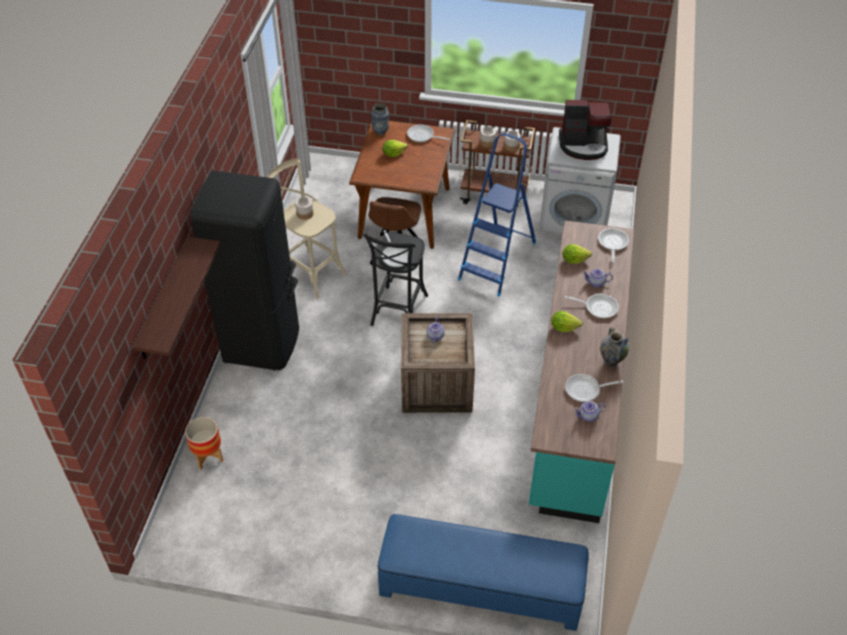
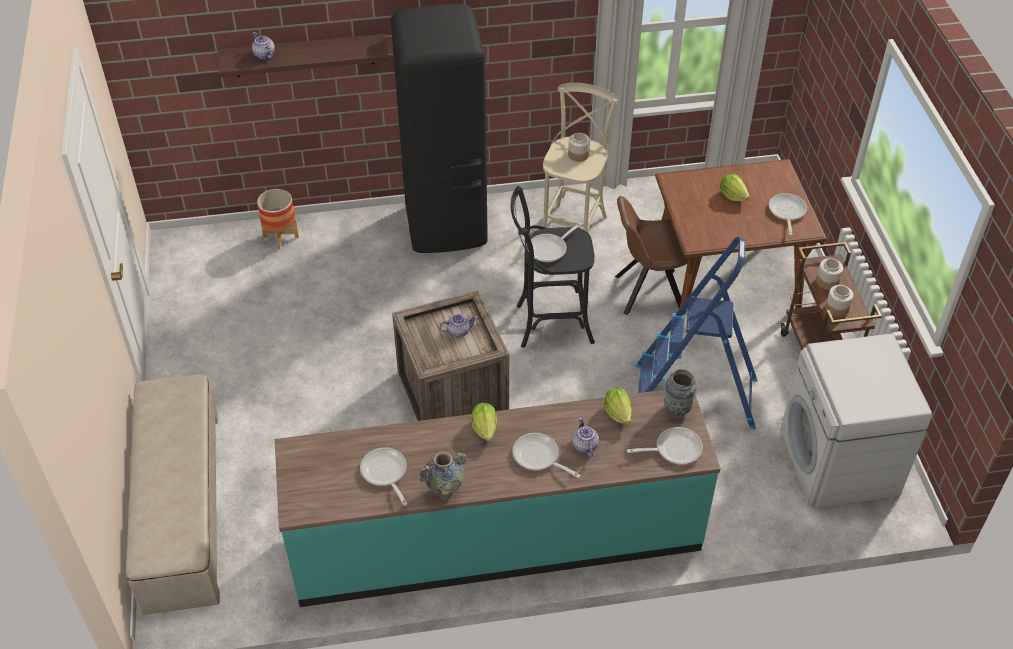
camera: 70 degrees right, 0 degrees up
(380, 131) = (767, 172): vase -> vase (677, 409)
(480, 585) = (181, 507): blue bench -> beige bench
(583, 145) = (874, 375): coffee machine -> none
(588, 416) = (341, 485): teapot -> teapot (263, 55)
(598, 307) = (539, 457): frying pan -> frying pan turned 135 degrees clockwise

